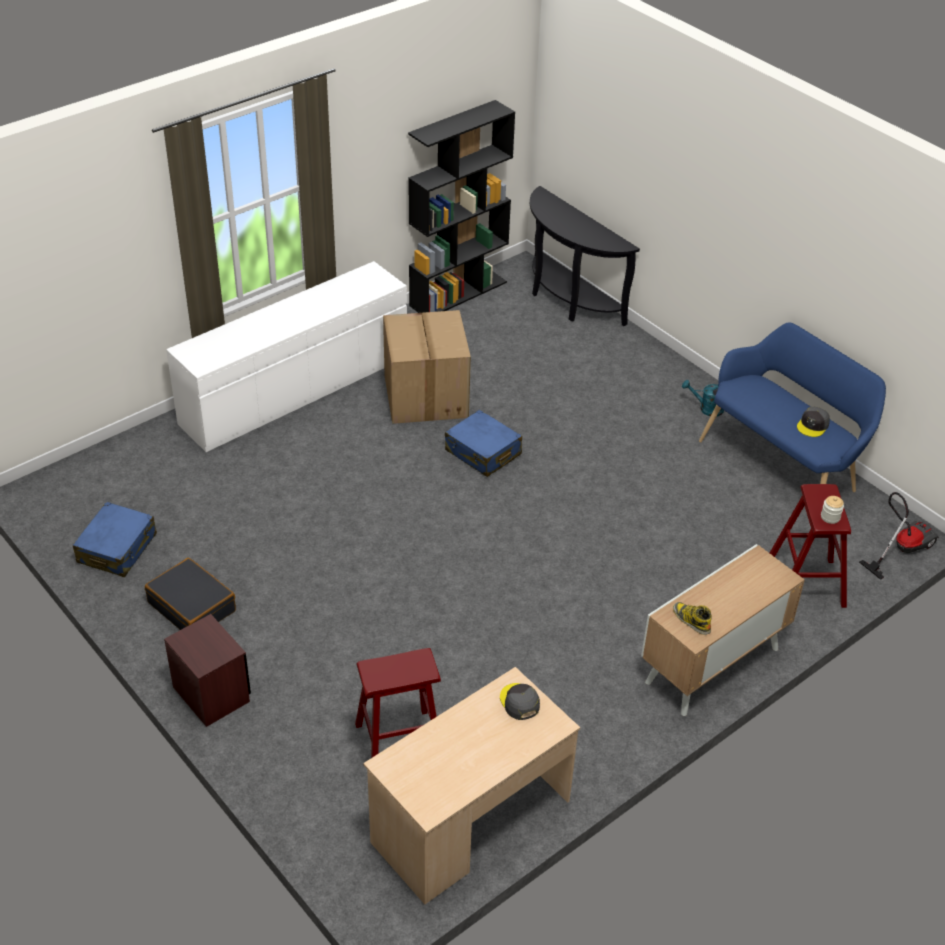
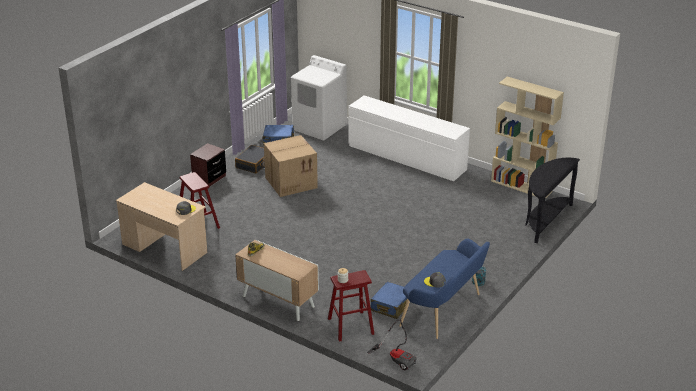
camera: 75 degrees right, 10 degrees down
(104, 476) = (319, 127): none -> white washing machine
(424, 395) = (427, 191): cardboard box -> cardboard box (291, 182)
(458, 293) = (521, 186): black bookcase -> beige bookcase
(483, 452) = (393, 215): blue suitcase -> blue suitcase (391, 306)

